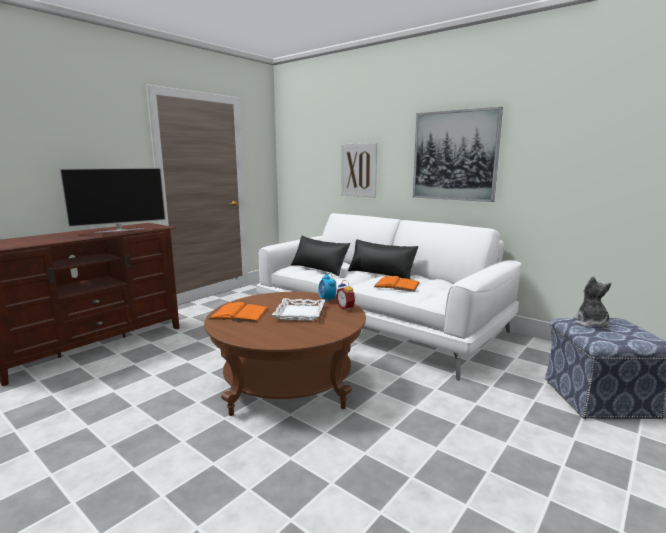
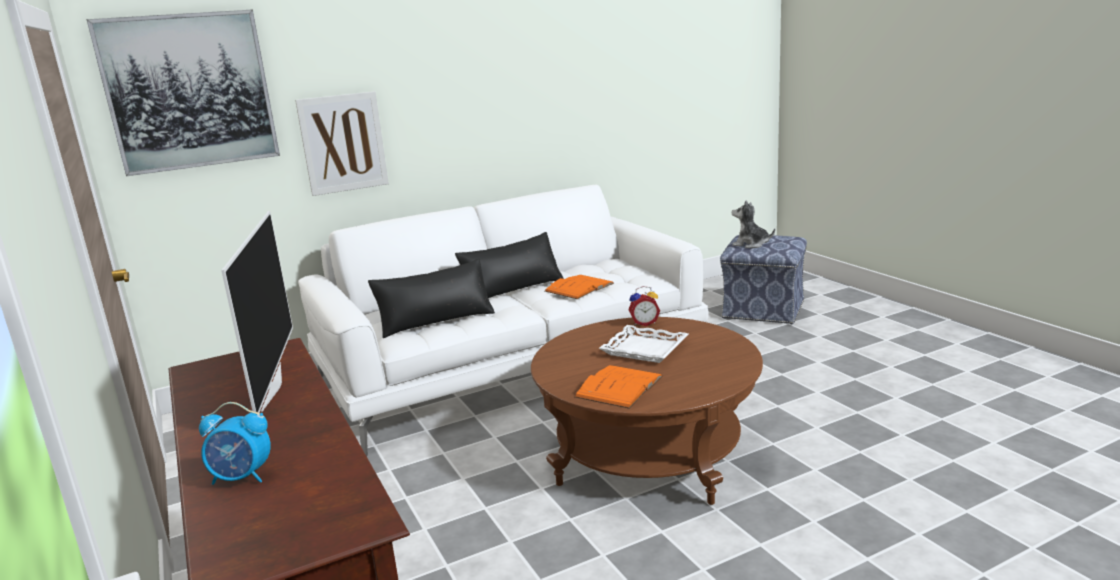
camera: 65 degrees left, 5 degrees up
(327, 300) = (602, 330): alarm clock -> alarm clock (242, 478)
(454, 156) = (507, 98): picture -> picture (189, 91)

